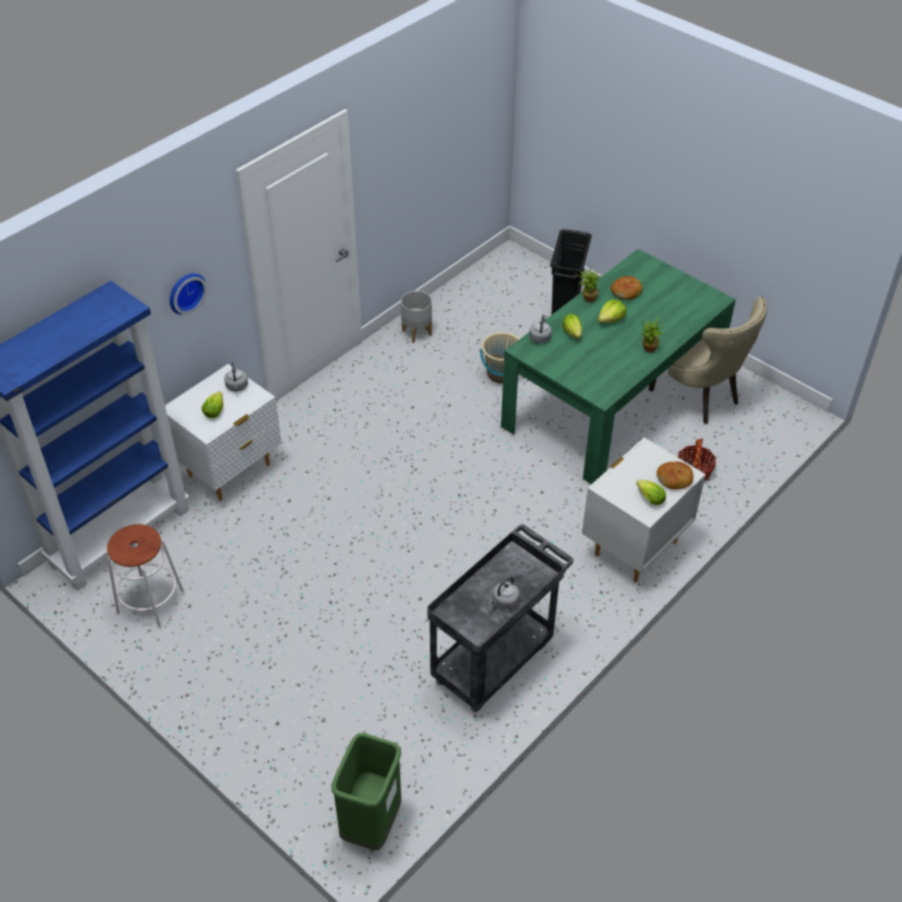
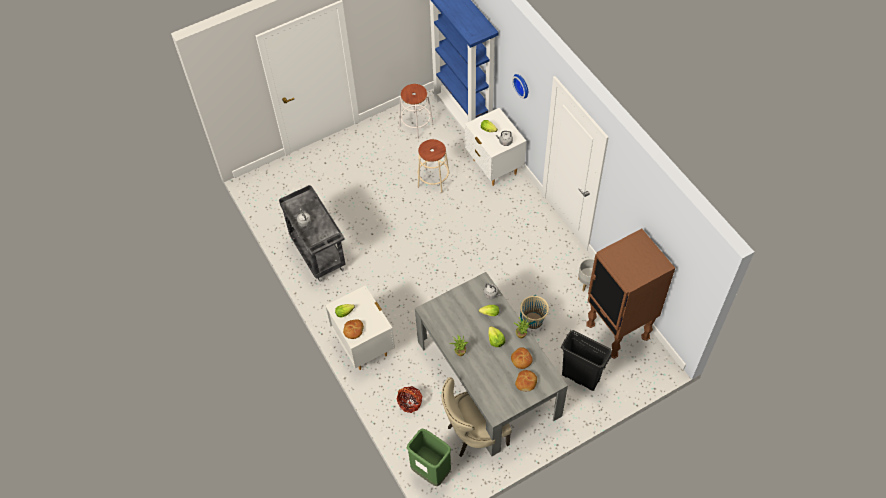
camera: 110 degrees right, 10 degrees up
(277, 543) = (433, 180): none -> beige stool
(371, 824) = (259, 187): green trash can -> green trash can (431, 471)
(480, 296) = (617, 331): none -> brown cabinet
(612, 400) = (488, 378): green dining table -> grey dining table
(656, 282) = (526, 382): none -> bread

